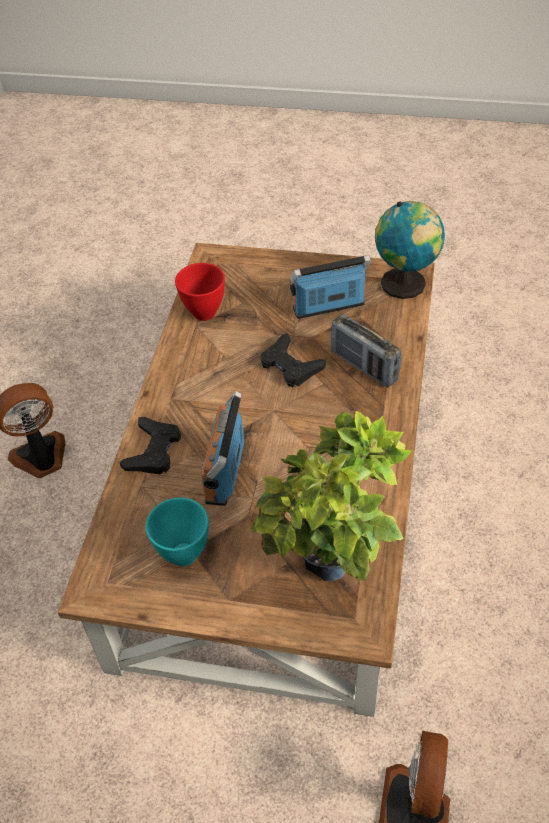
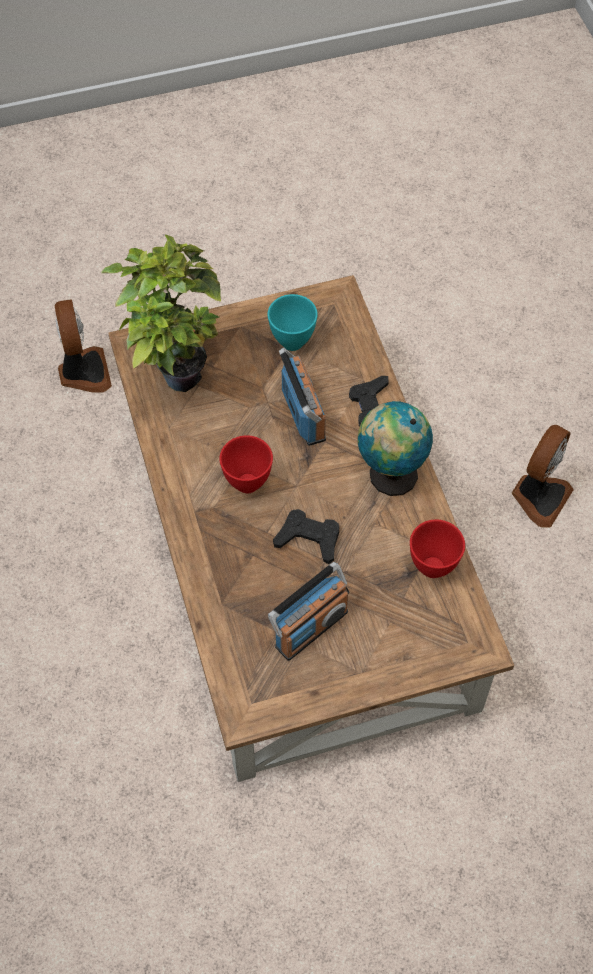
camera: 150 degrees right, 10 degrees up
(318, 428) = (247, 484): none -> red bowl
(364, 366) = (238, 567): radio -> none
(406, 285) = (243, 695): globe -> globe (389, 475)

